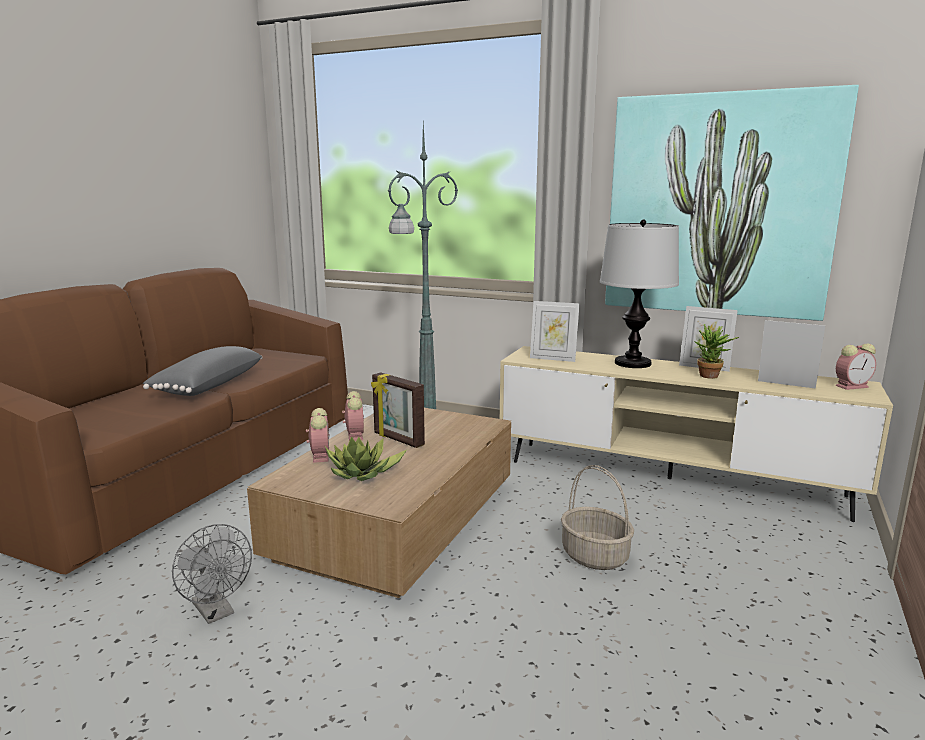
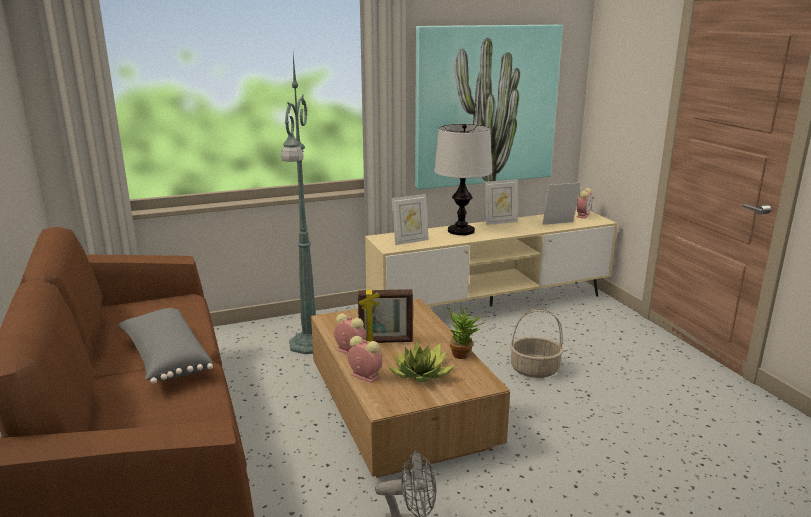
camera: 45 degrees left, 5 degrees up
(711, 377) = (518, 229): potted plant -> potted plant (464, 355)

